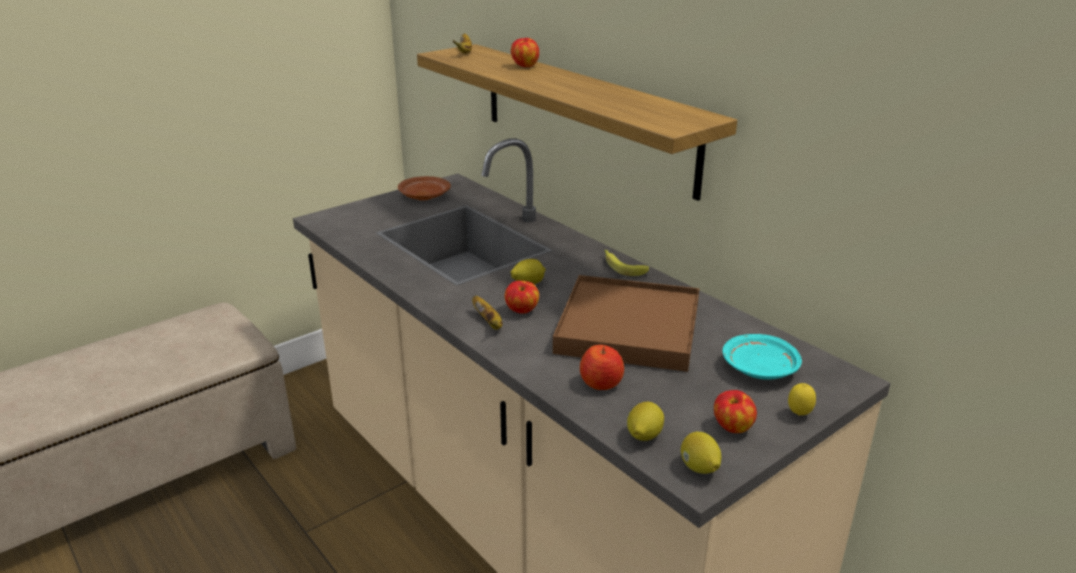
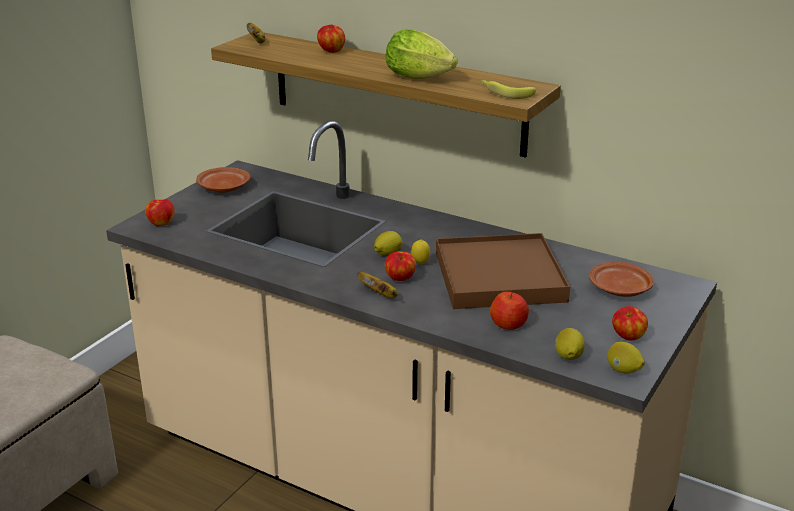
camera: 20 degrees left, 0 degrees up
(343, 219) = (161, 223): none -> apple
(588, 98) = (422, 78): none -> lettuce
(622, 266) = (457, 225): banana -> banana (505, 93)
(759, 368) = (620, 289): turquoise plate -> brown plate
(799, 414) = (668, 318): lemon -> lemon (420, 264)

